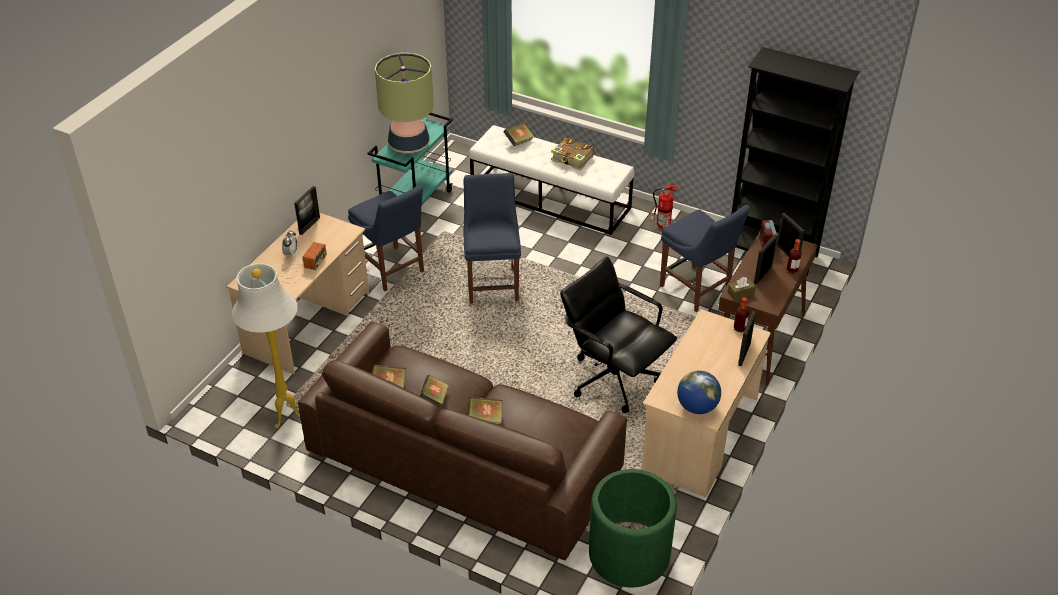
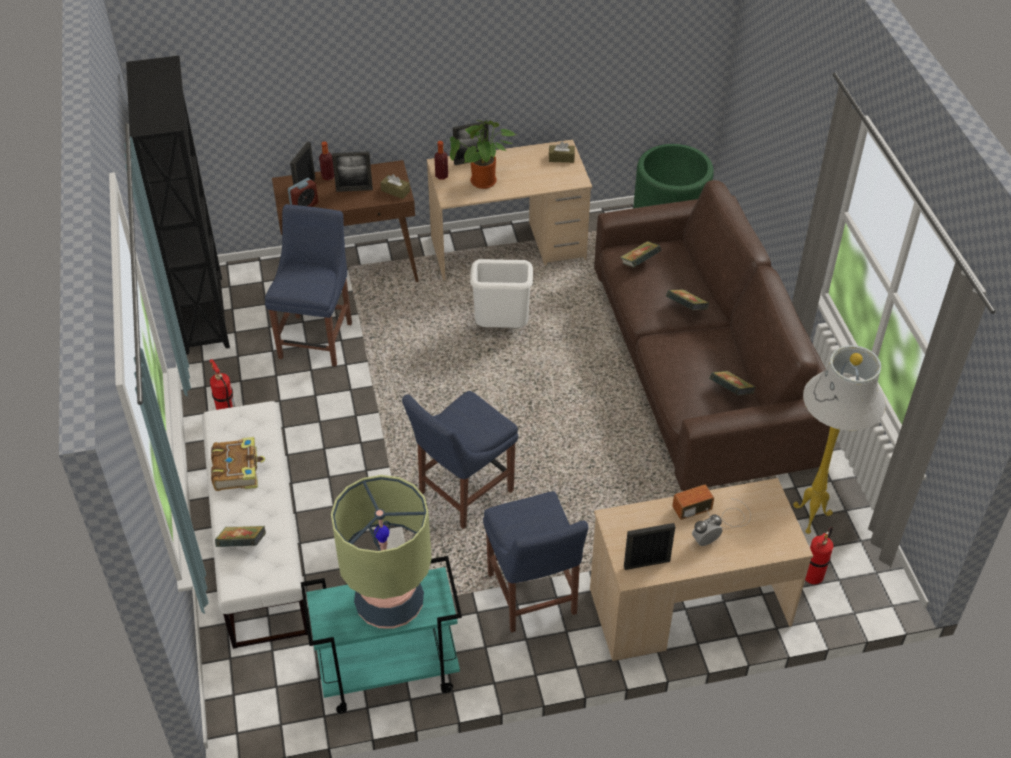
camera: 130 degrees left, 5 degrees up
(254, 387) = (813, 576): none -> fire extinguisher
(392, 270) = (533, 598): blue chair -> blue chair turned 150 degrees clockwise
(434, 399) = (708, 350): book -> book (639, 263)
(613, 379) = (501, 329): black office chair -> white trash can
(697, 407) = (561, 158): globe -> brown tissue box
(707, 345) = (483, 184): none -> potted plant

